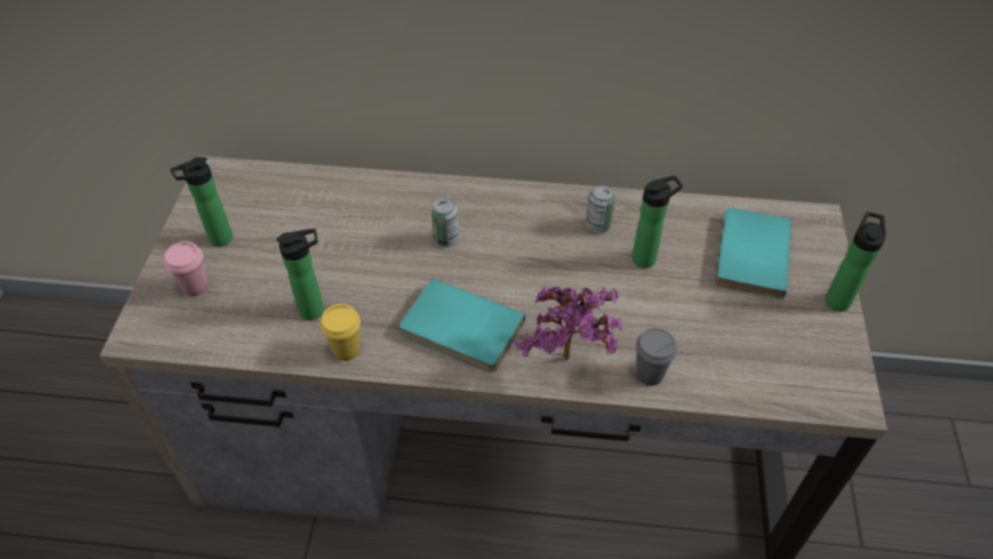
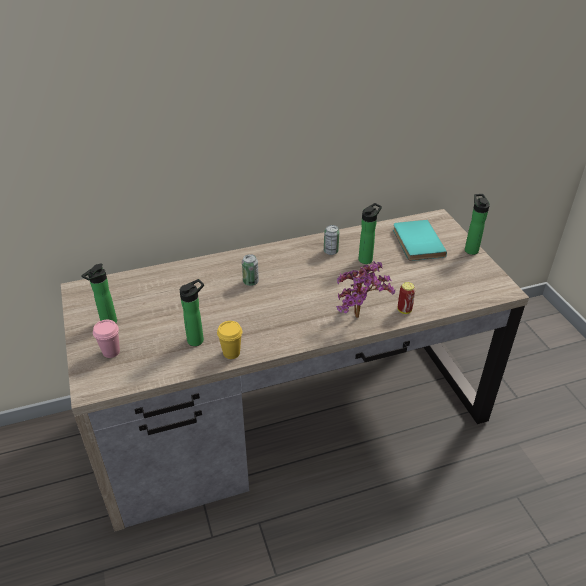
camera: 25 degrees left, 10 degrees down
(460, 331) = (290, 323): turquoise book -> none
(649, 374) = (404, 310): grey cup -> can

